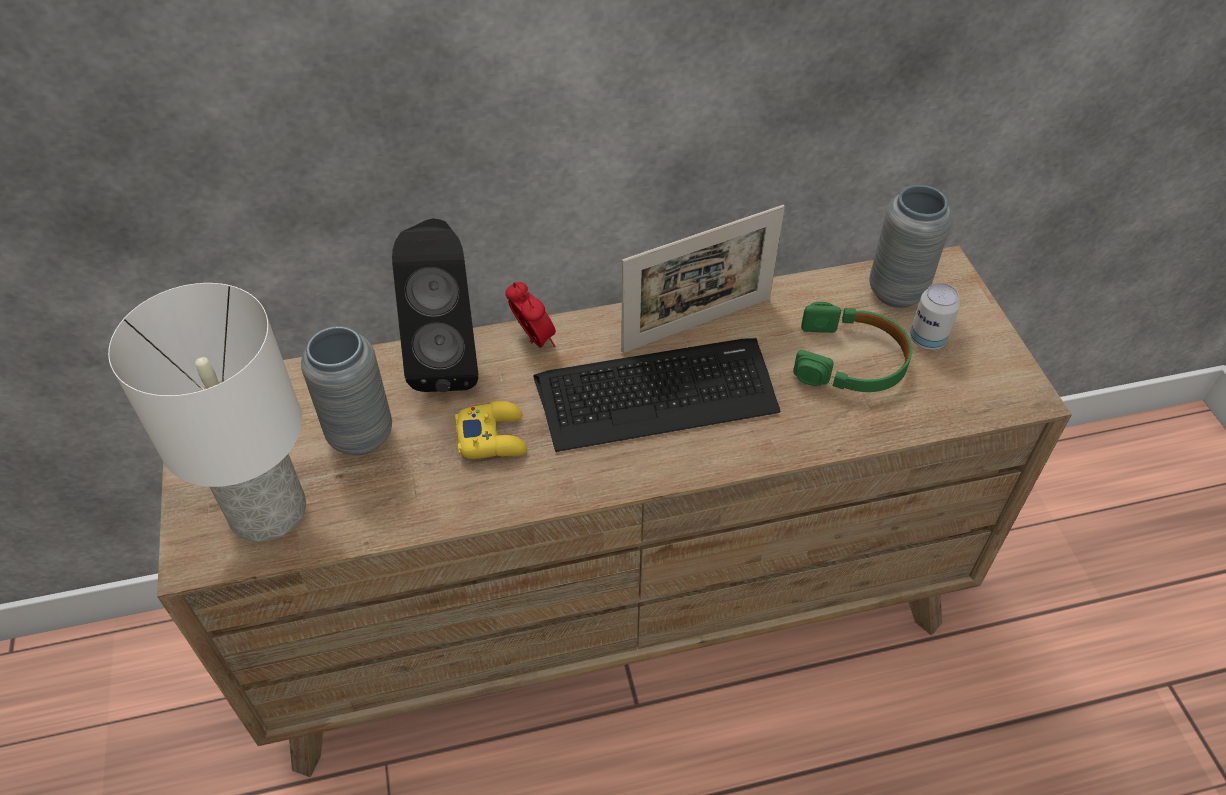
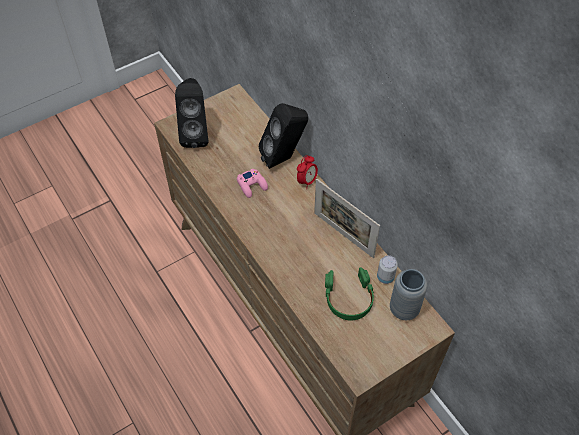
camera: 70 degrees right, 5 degrees up
(267, 508) = (196, 134): white table lamp -> black speaker
(360, 435) = (236, 146): grey vase -> none
(493, 437) = (252, 185): yellow game controller -> pink game controller
(657, 394) = (296, 231): keyboard -> none
(927, 339) = (377, 327): can -> can (385, 277)

